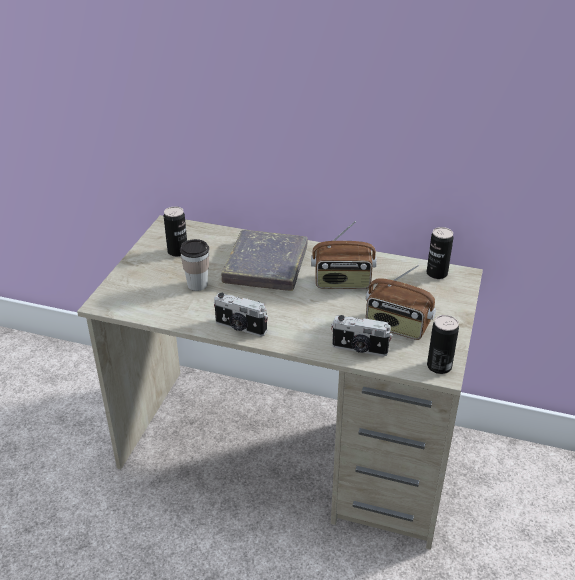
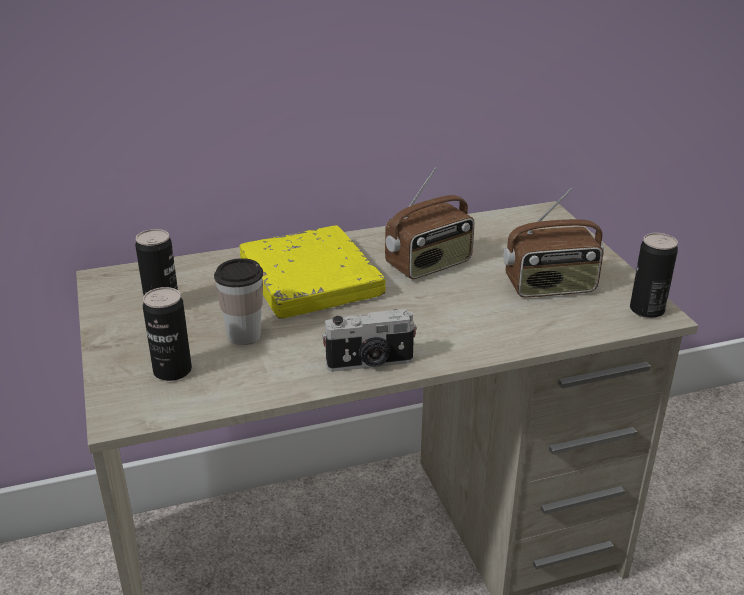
camera: 35 degrees left, 5 degrees down
(266, 265) = (310, 279): grey book -> yellow book
(359, 349) = (544, 327): camera -> none
(436, 273) = (518, 220): can -> can (172, 371)

